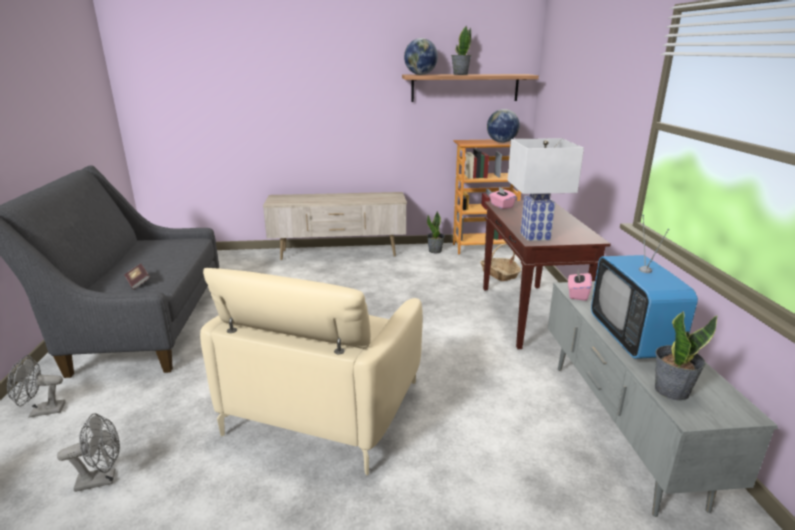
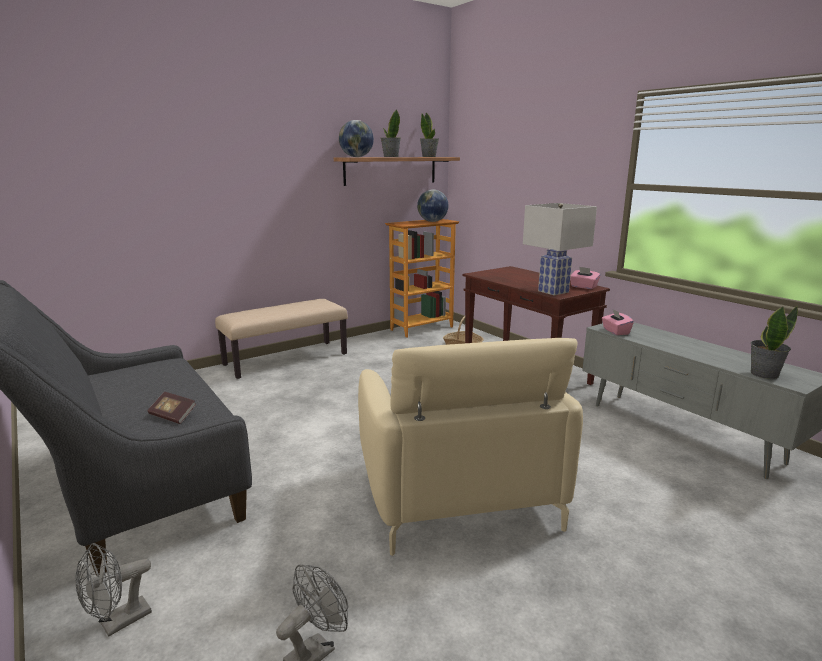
camera: 30 degrees left, 5 degrees down
(338, 253) = (286, 359): beige tv stand -> beige bench
(435, 251) = (382, 338): potted plant -> potted plant (429, 156)
(501, 206) = (483, 275): pink tissue box -> pink tissue box (583, 287)
(632, 338) = (693, 350): television -> none

